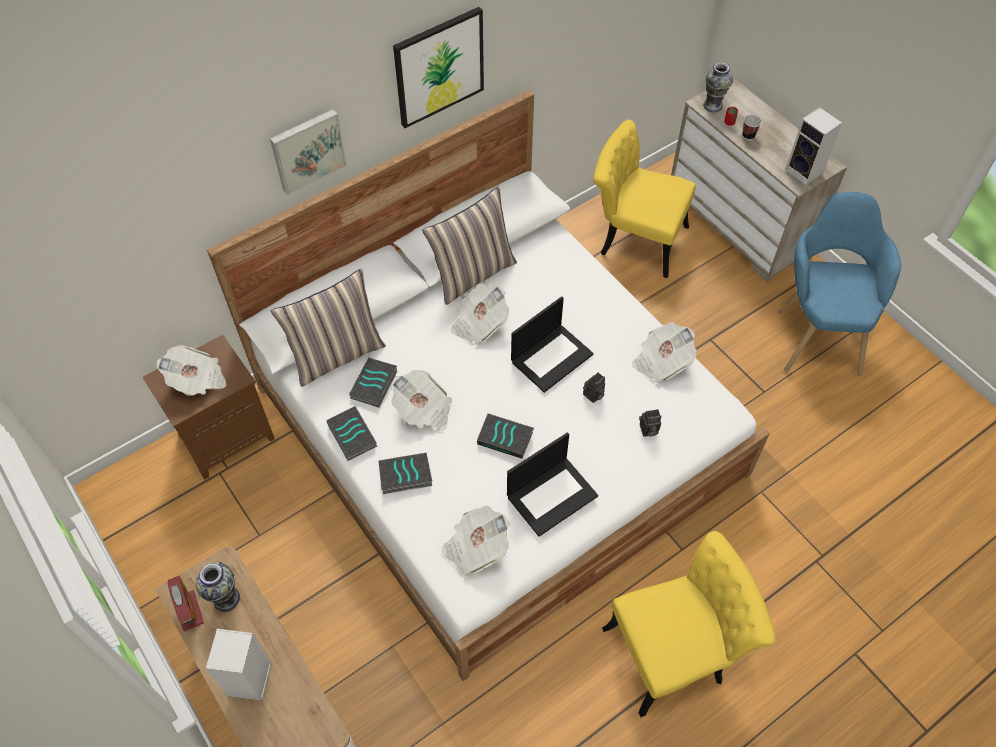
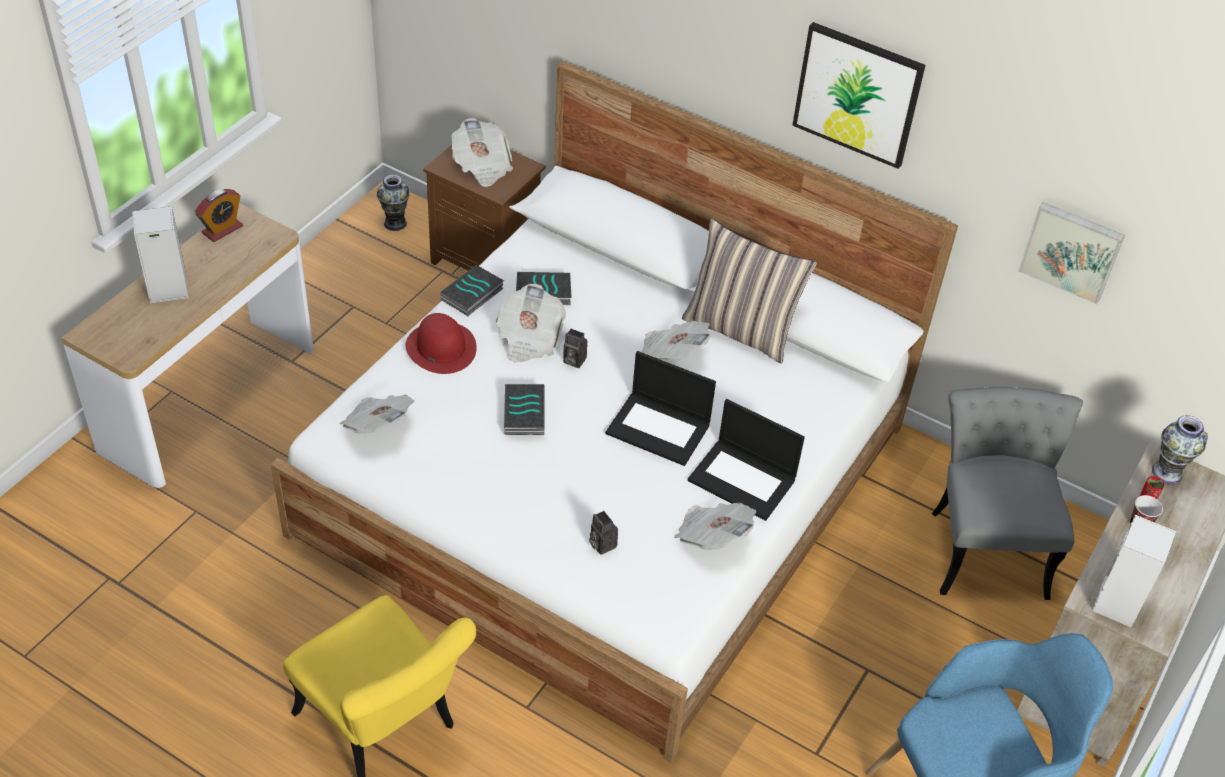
camera: 65 degrees right, 10 degrees down
(227, 598) = (243, 249): vase -> vase (395, 223)
(307, 150) = (691, 54): picture -> picture (1071, 250)
(337, 354) = (567, 253): pillow -> none
(405, 476) = (440, 347): book -> red hat
(552, 495) = (468, 471): laptop -> laptop (743, 479)
(593, 396) = (625, 481): camera -> camera (573, 360)
(634, 238) = (985, 542): yellow chair -> grey chair

